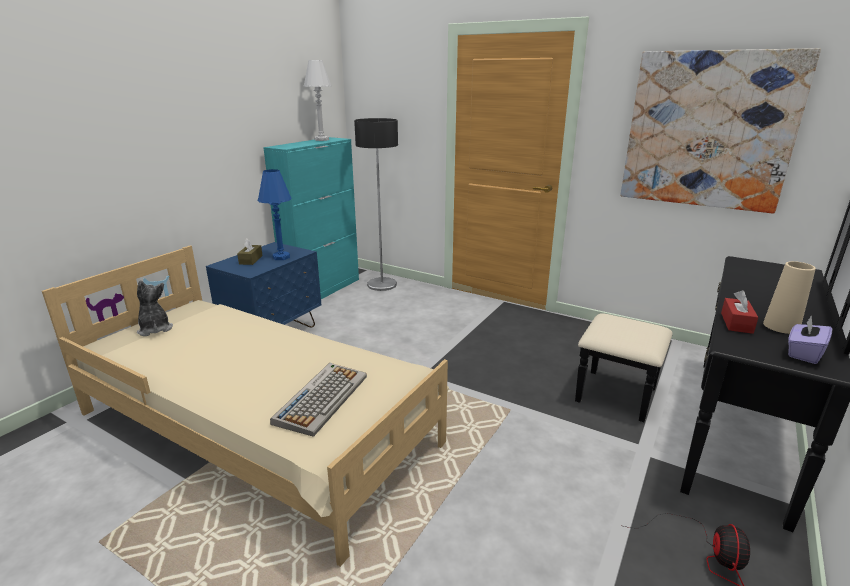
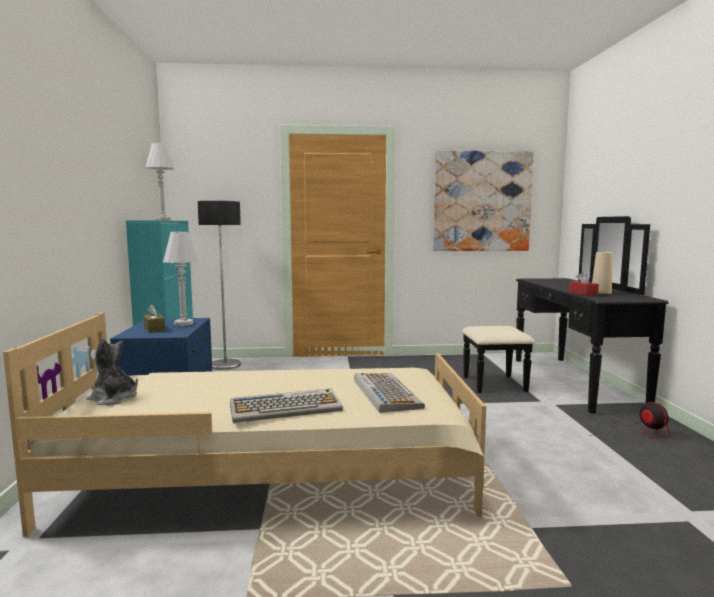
camera: 35 degrees left, 15 degrees down
(222, 386) = (286, 407): none -> keyboard
(281, 257) = (184, 324): blue table lamp -> white table lamp
(803, 353) = (629, 297): purple tissue box -> none

